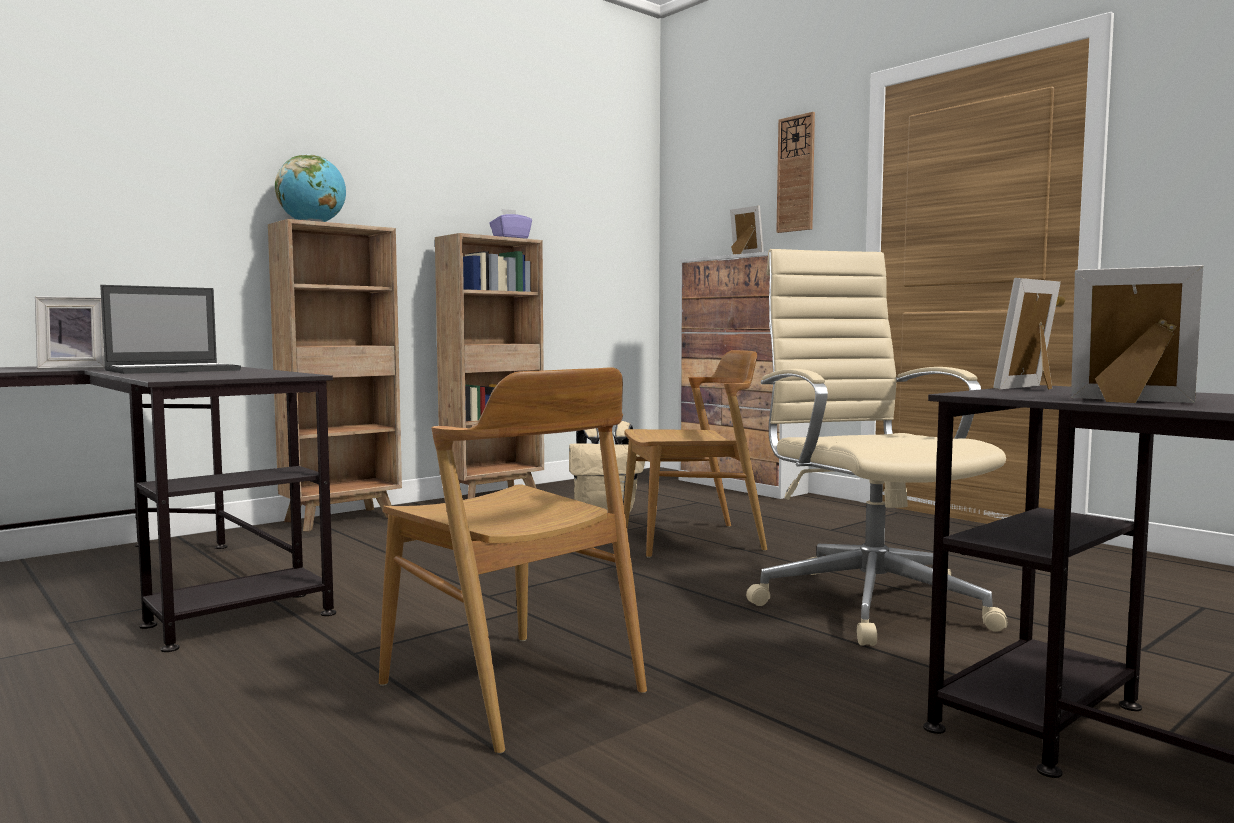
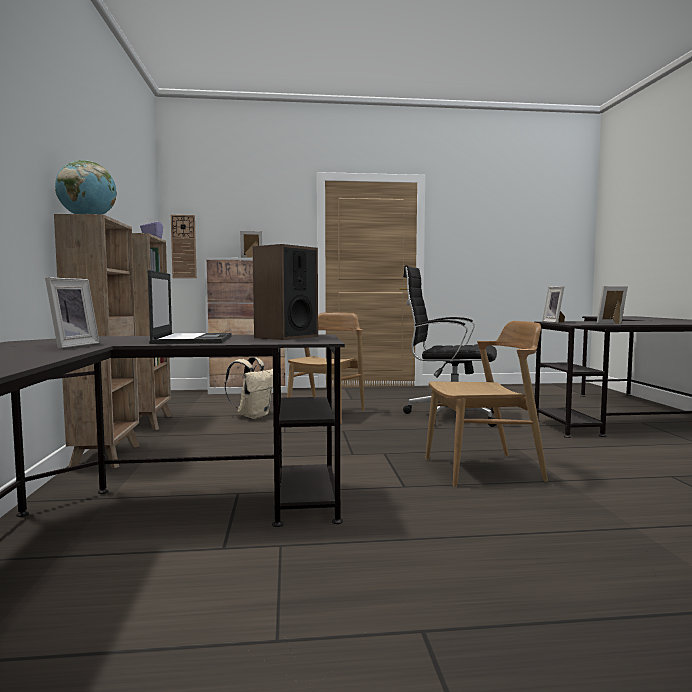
camera: 55 degrees left, 0 degrees up
(244, 374) = (286, 337): none -> speaker
(796, 174) = (272, 215): wall clock -> wall clock (183, 246)
(868, 602) = (449, 416): beige office chair -> black office chair

